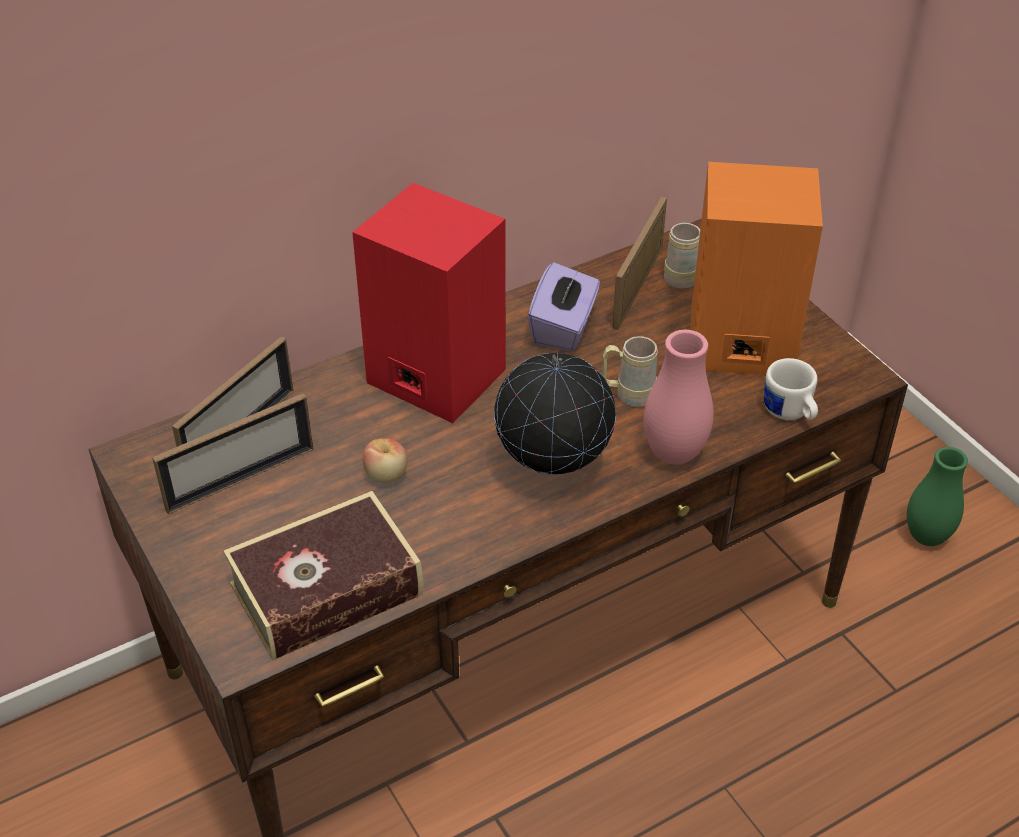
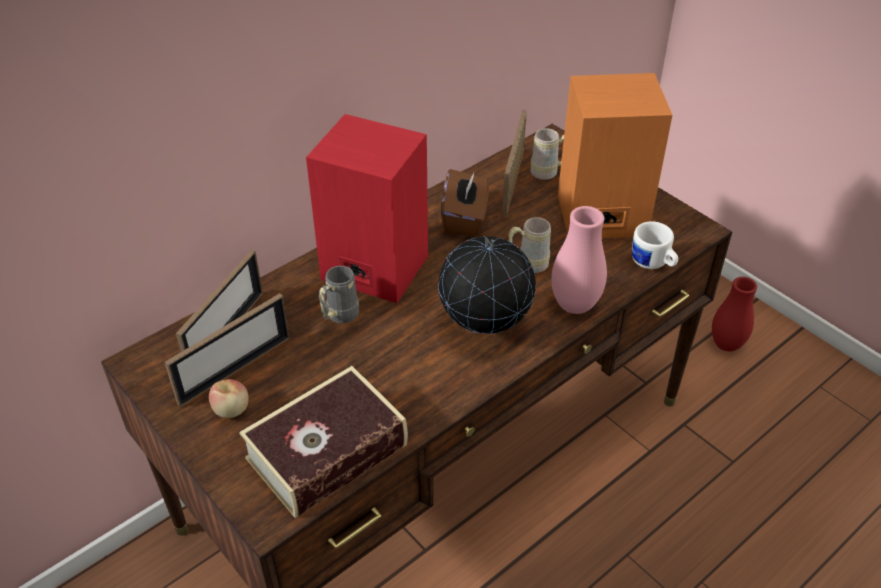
camera: 10 degrees left, 0 degrees up
(378, 431) = (339, 317): none -> grey mug
(386, 475) = (354, 351): apple -> apple (231, 410)
(564, 327) = (465, 219): purple tissue box -> brown tissue box
(926, 537) = (726, 345): green vase -> red vase

